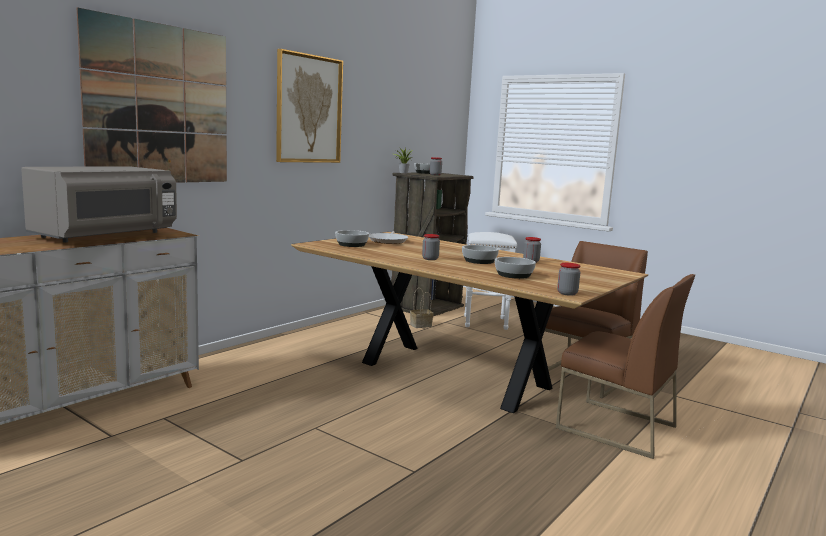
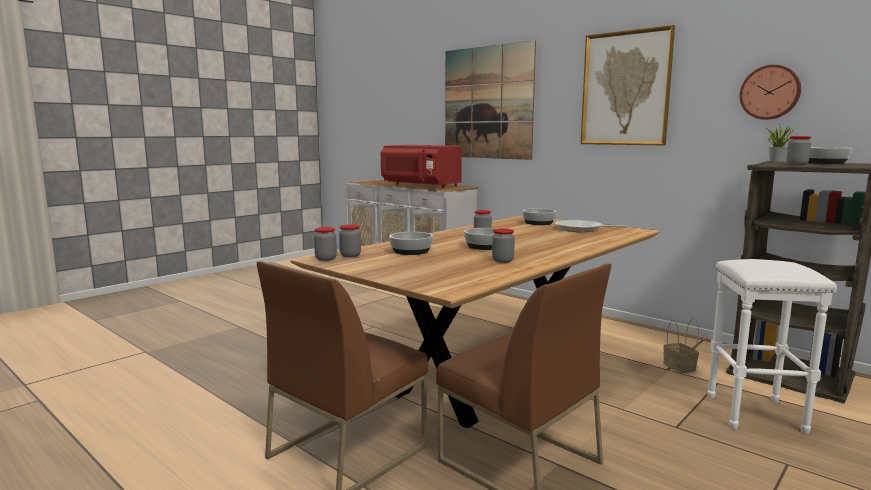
camera: 95 degrees right, 0 degrees up
(105, 236) = (421, 185): grey microwave -> red microwave
(386, 124) = (770, 92): none -> wall clock
(546, 288) = (350, 255): none -> jar

